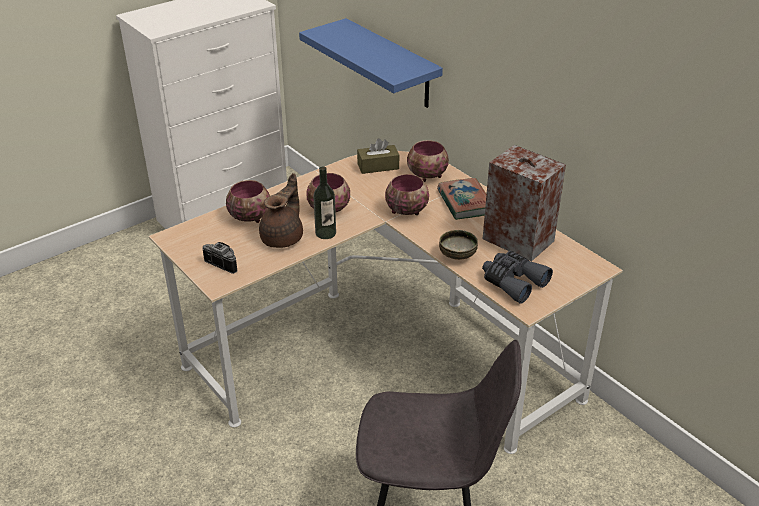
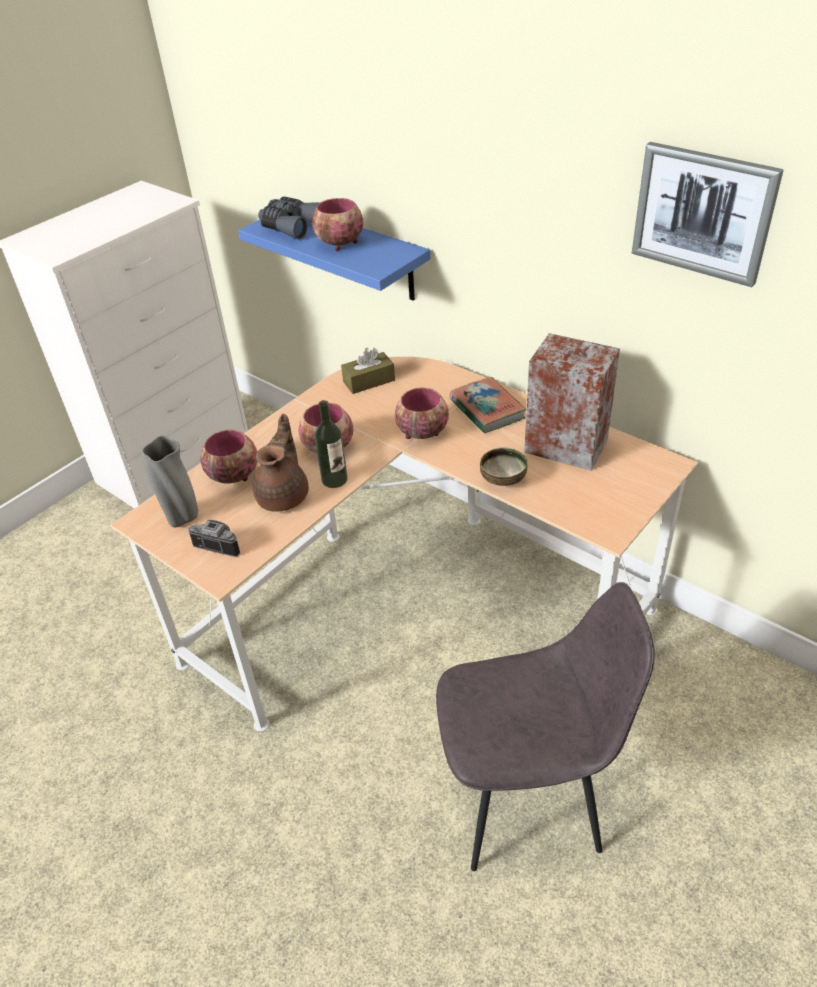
camera: 10 degrees left, 5 degrees up
(202, 240) = (182, 518): none -> grey vase
(427, 176) = (431, 383): bowl -> bowl (340, 244)
(512, 282) = (580, 501): grey binoculars -> grey binoculars (291, 226)
(633, 64) = (703, 213): none -> picture

